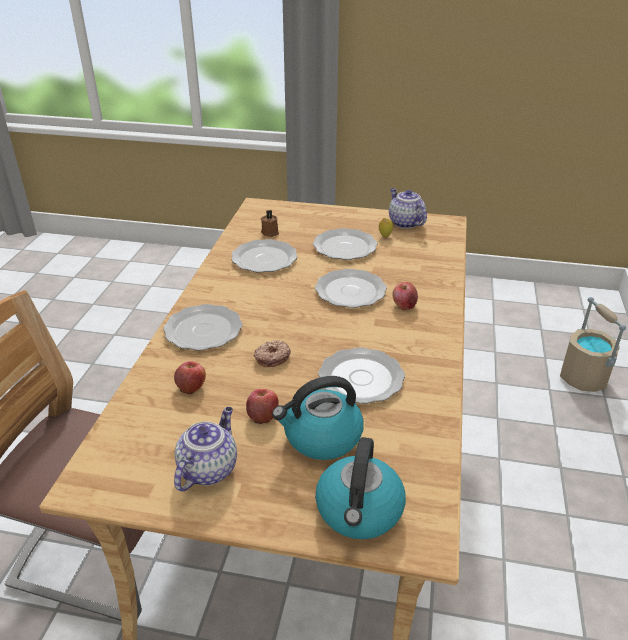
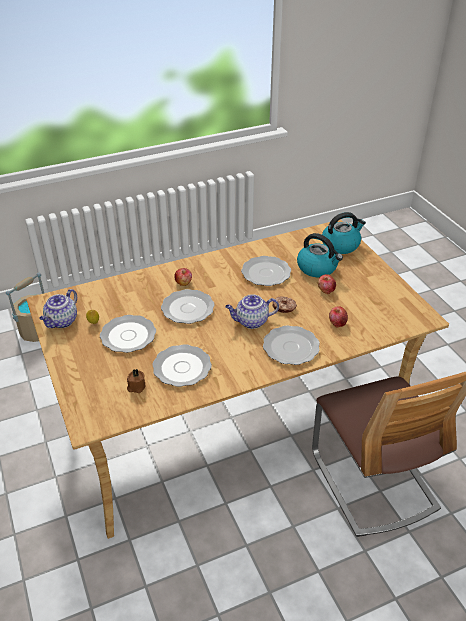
camera: 125 degrees left, 5 degrees up
(208, 468) = (372, 289): teapot -> teapot (251, 322)

